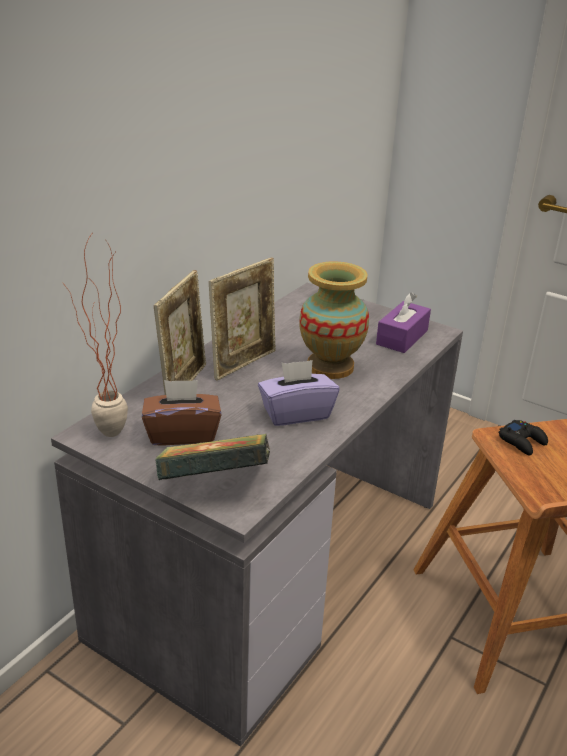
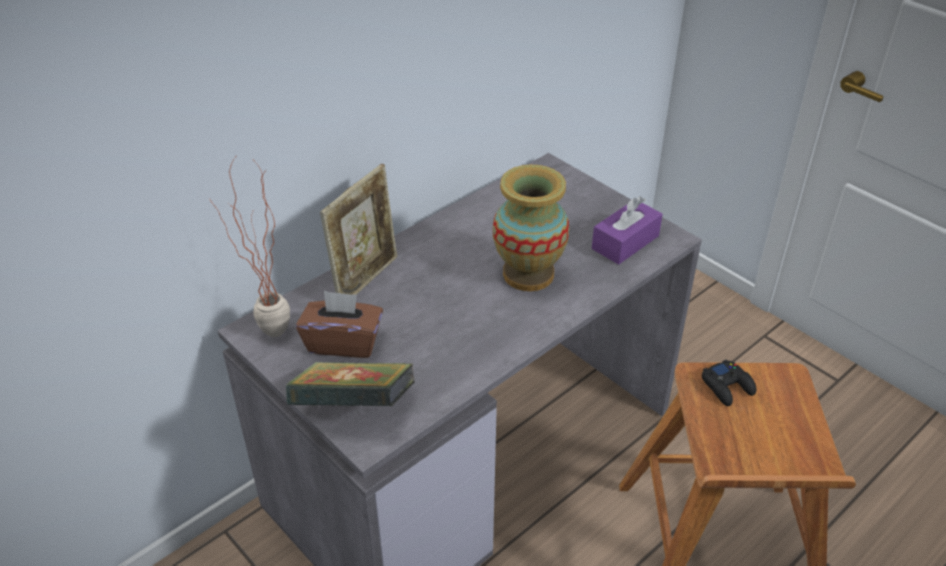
camera: 15 degrees right, 10 degrees up
(243, 363) = (437, 259): picture frame -> none
(296, 413) = (468, 331): purple tissue box -> none

